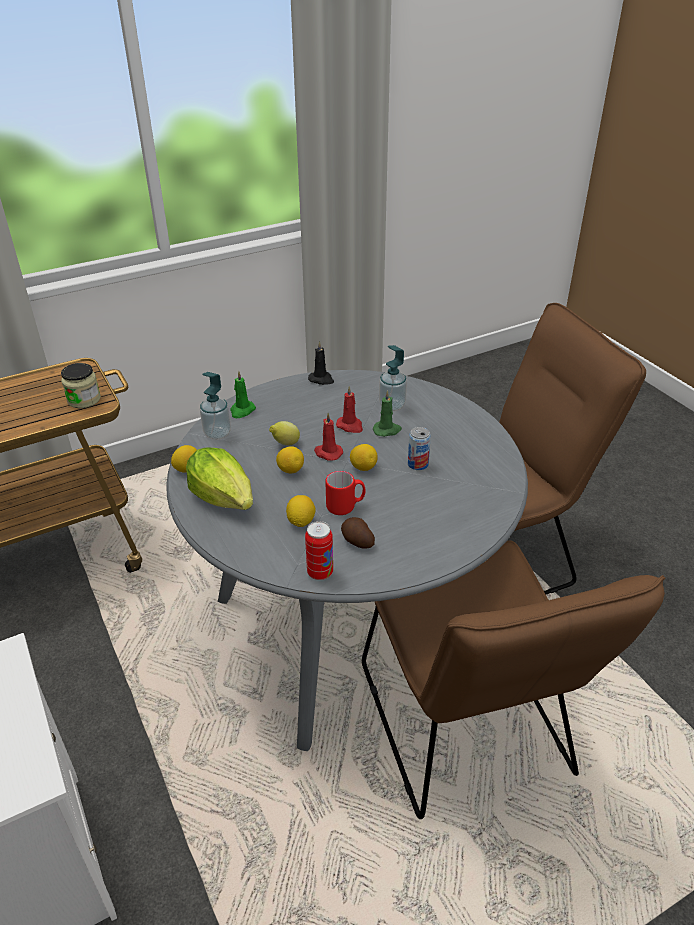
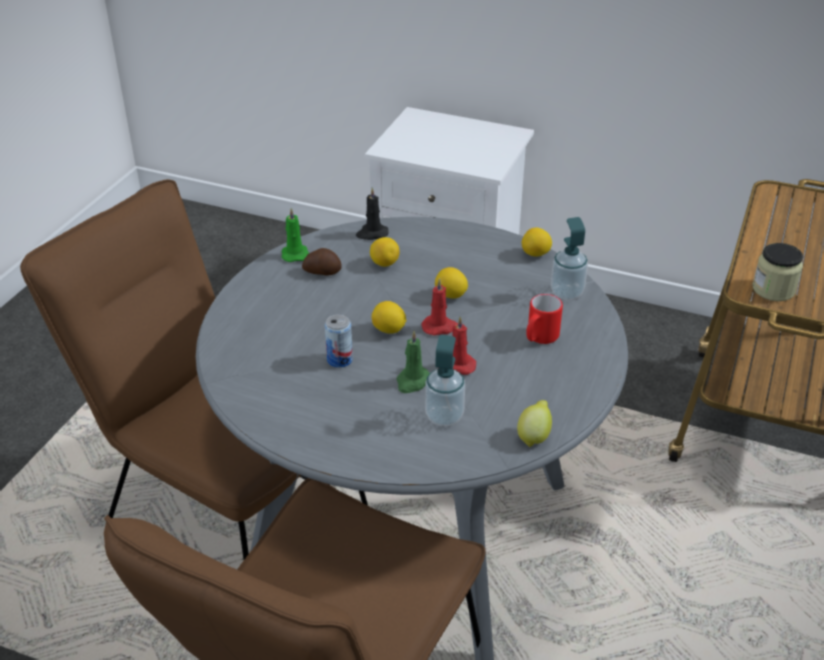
camera: 140 degrees right, 0 degrees up
(224, 497) = (470, 250): lettuce -> none
(242, 411) = (585, 325): green candle -> green candle (294, 254)
(285, 444) = (491, 315): lemon -> lemon (534, 436)
(320, 572) = (326, 241): can -> none
(321, 379) = (569, 409): black candle -> black candle (372, 234)
(345, 506) = (362, 291): red mug -> red mug (539, 338)

